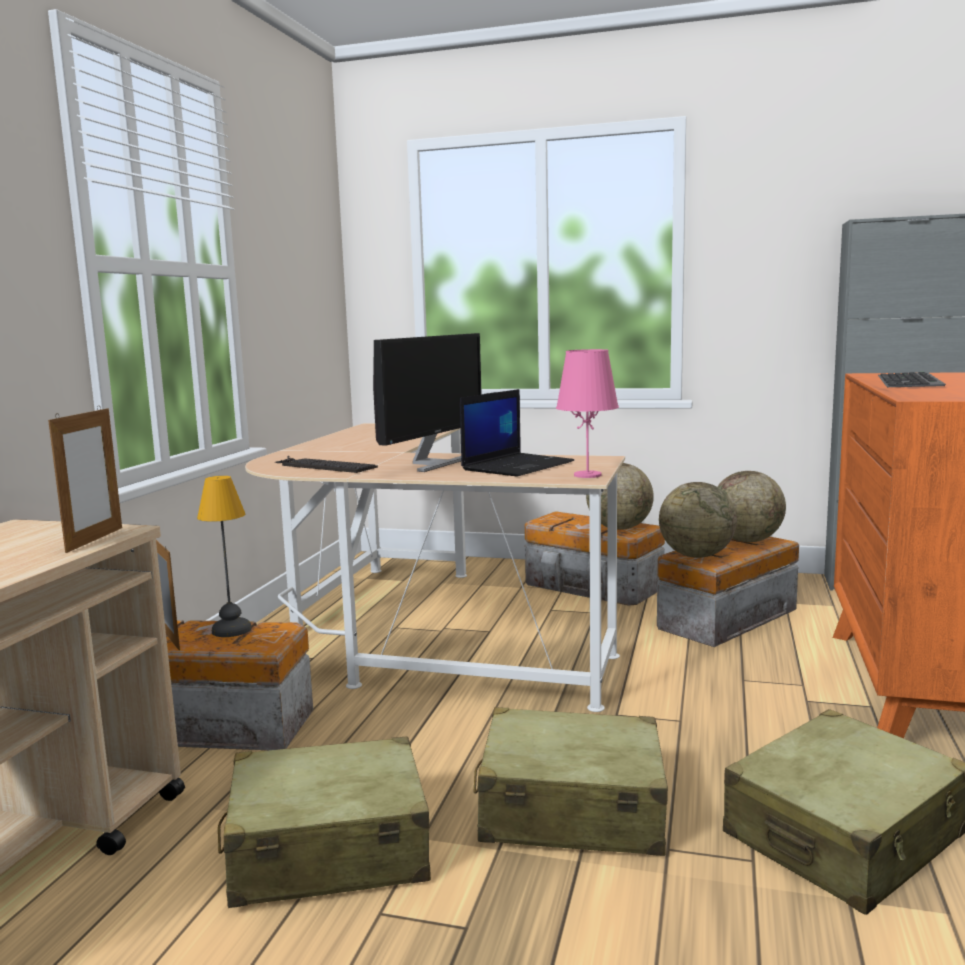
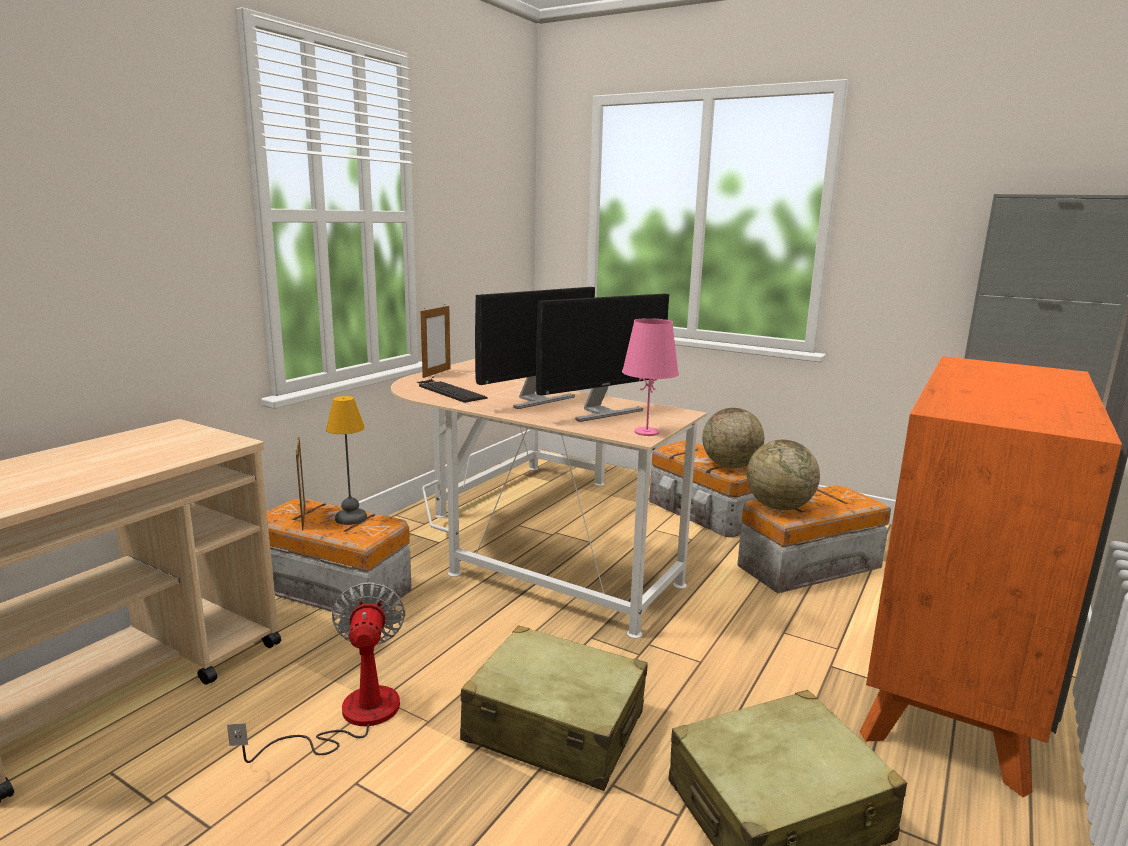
camera: 15 degrees right, 5 degrees up
(95, 539) = (205, 449): picture frame -> picture frame (436, 373)
(328, 850) = (351, 717): beige suitcase -> fan
(517, 465) = (600, 412): laptop -> monitor
(747, 540) = (839, 497): globe -> none
(911, 381) = (985, 379): keyboard -> none

